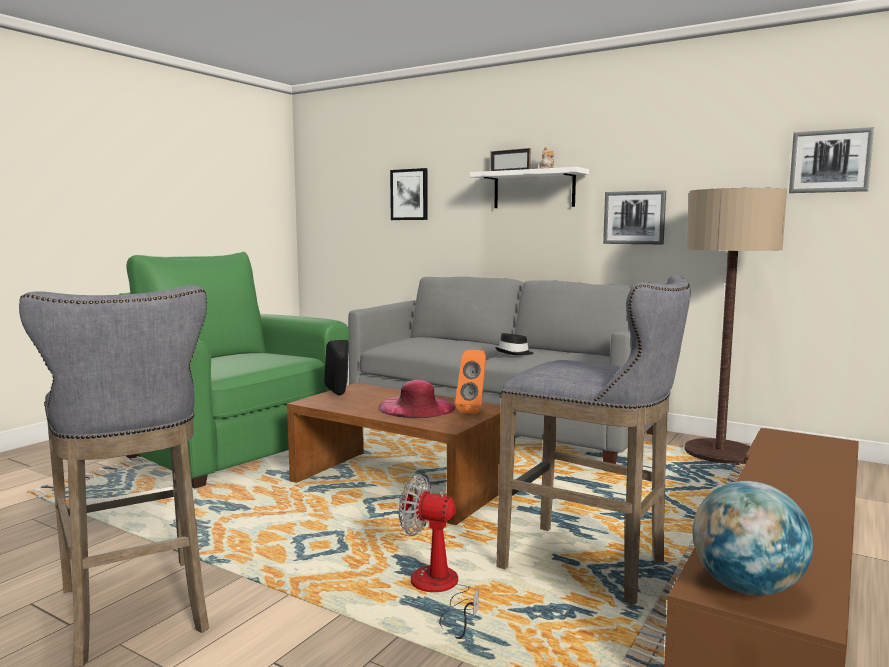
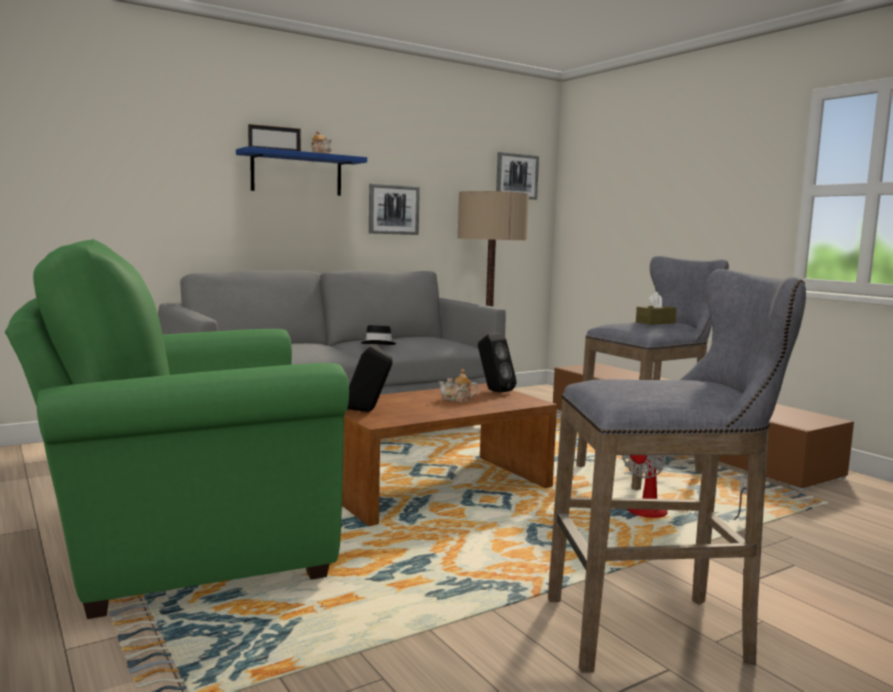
camera: 65 degrees left, 0 degrees up
(409, 194) = (120, 162): picture -> none
(417, 407) = (457, 400): pink hat -> teapot
(474, 411) = (493, 391): orange speaker -> black speaker
(534, 189) = (297, 174): white shelf -> blue shelf
(582, 365) = (655, 322): none -> brown tissue box
(746, 587) = (799, 419): globe -> none

